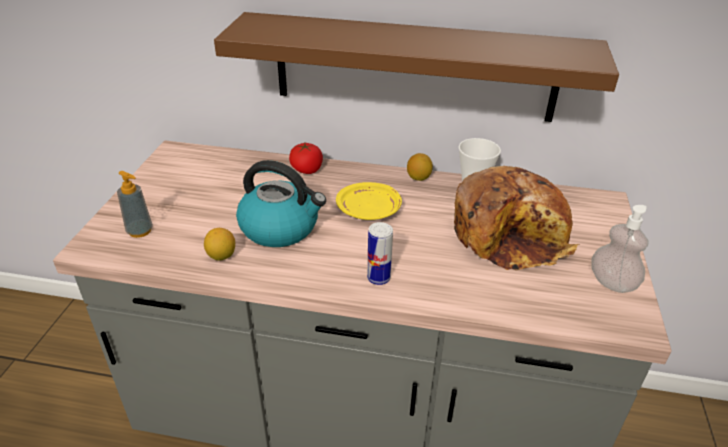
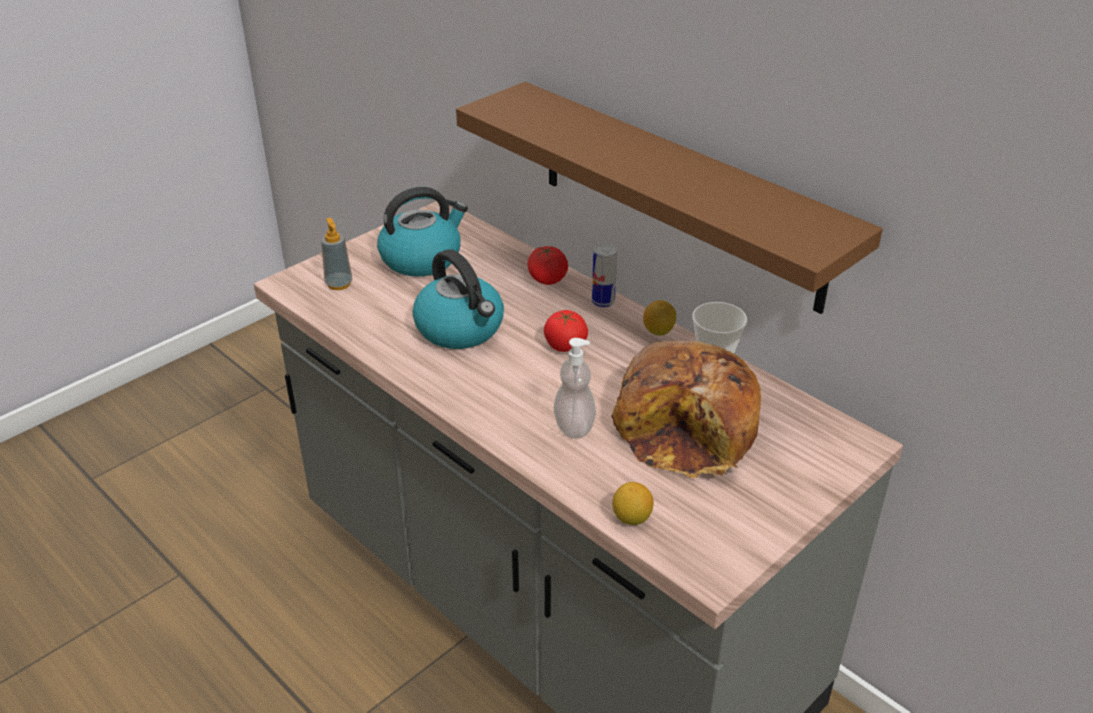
camera: 35 degrees right, 0 degrees up
(194, 187) = (422, 258): none -> kettle
(221, 256) = (384, 334): lemon -> lemon (631, 518)
(369, 210) = (565, 345): yellow plate -> tomato
(378, 278) = (500, 413): can -> can (603, 302)
(612, 282) = (740, 525): soap dispenser -> soap dispenser (574, 426)

